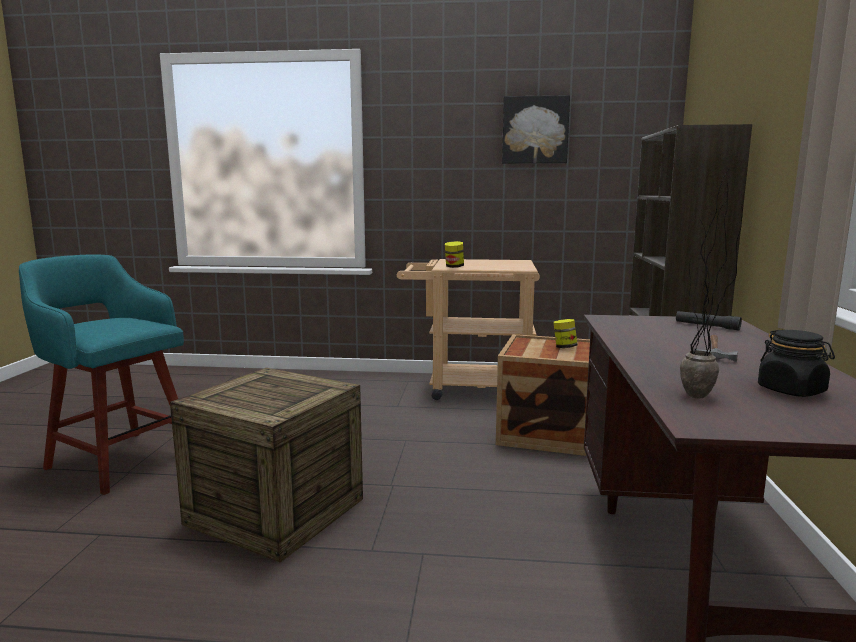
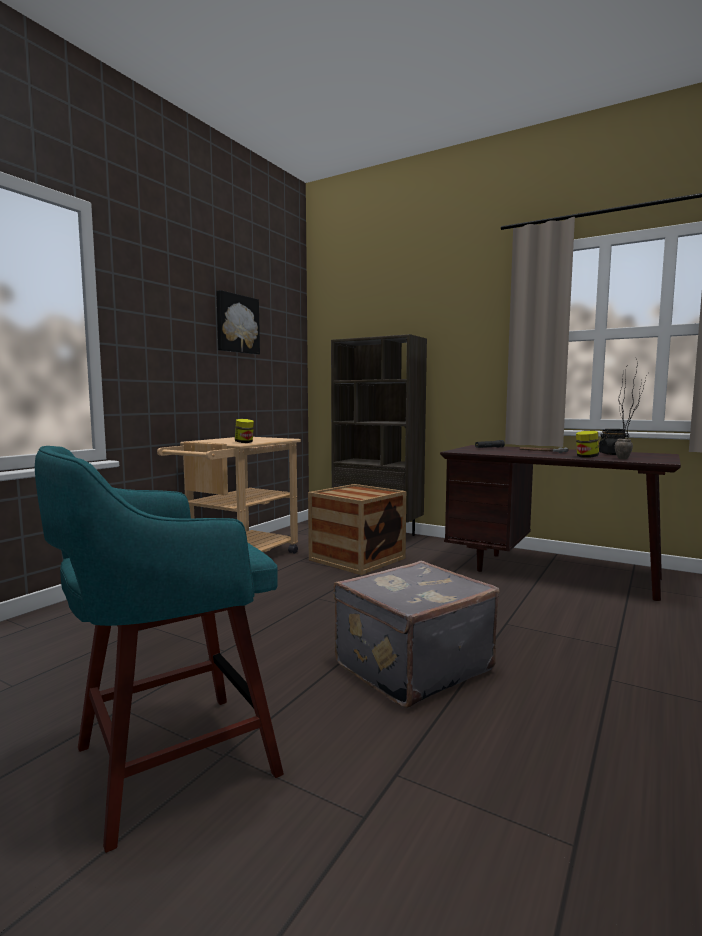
camera: 65 degrees left, 5 degrees down
(275, 511) = (410, 666): crate -> grey suitcase
(564, 347) = (357, 490): jar -> jar (586, 457)

